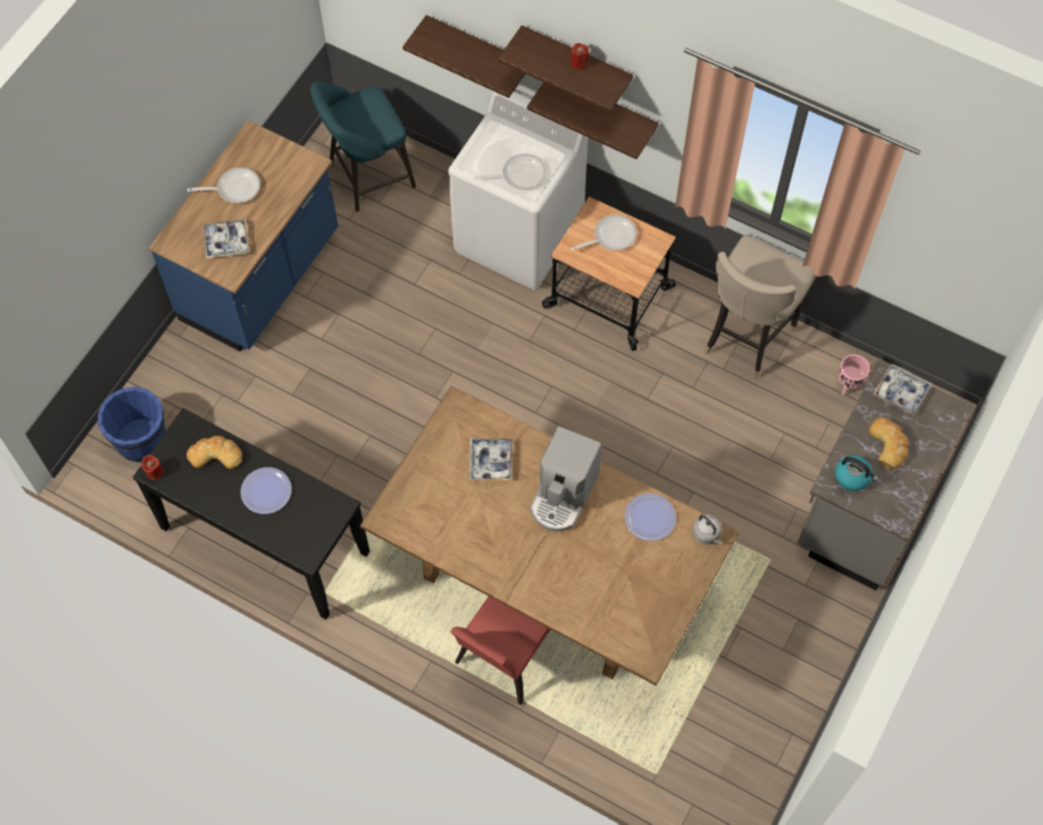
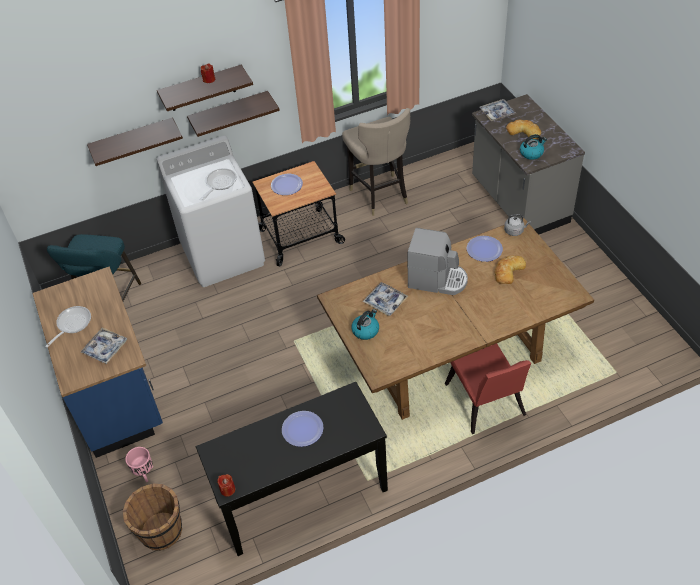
camera: 50 degrees left, 15 degrees down
(142, 439) = (161, 530): blue bucket -> brown bucket
(215, 454) = (248, 444): bread -> bread (508, 271)
(435, 467) = (365, 330): none -> kettle
(563, 495) = (437, 280): coffee machine -> coffee machine turned 45 degrees counterclockwise
(611, 236) = (286, 185): frying pan -> plate
(848, 385) = (443, 172): pink planter -> pink planter (145, 473)

